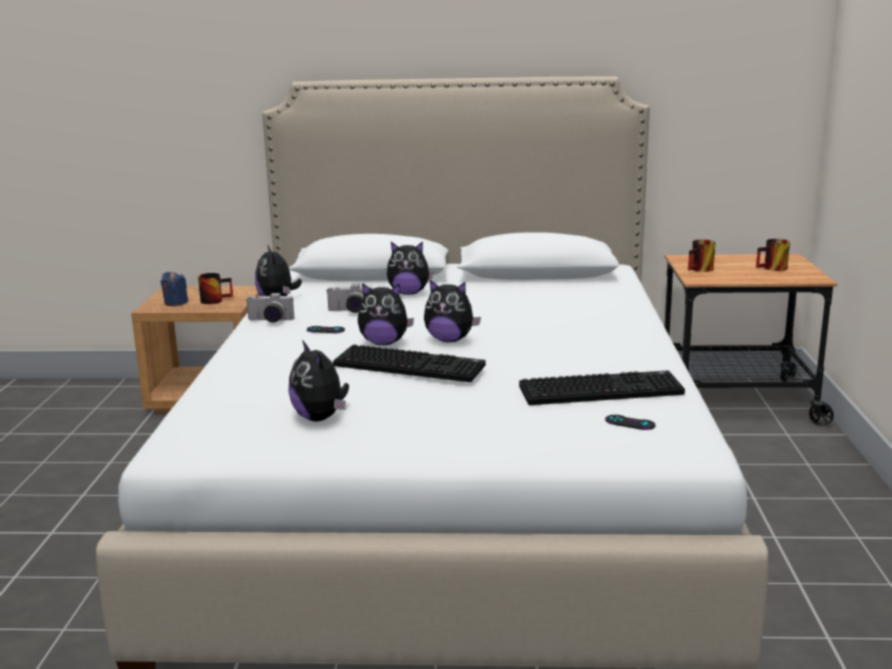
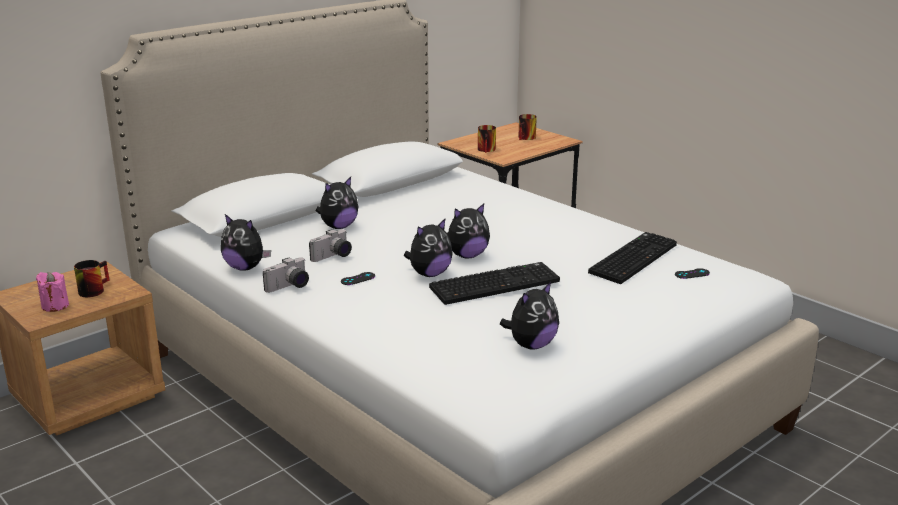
camera: 45 degrees left, 5 degrees up
(175, 303) = (55, 306): blue candle -> pink candle
(320, 418) = (531, 345): plush toy -> plush toy turned 60 degrees counterclockwise

